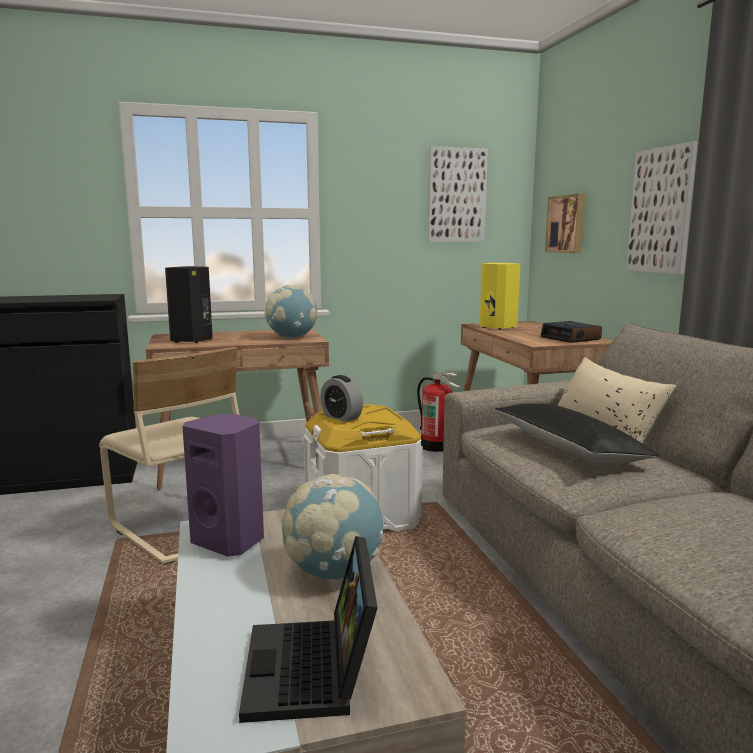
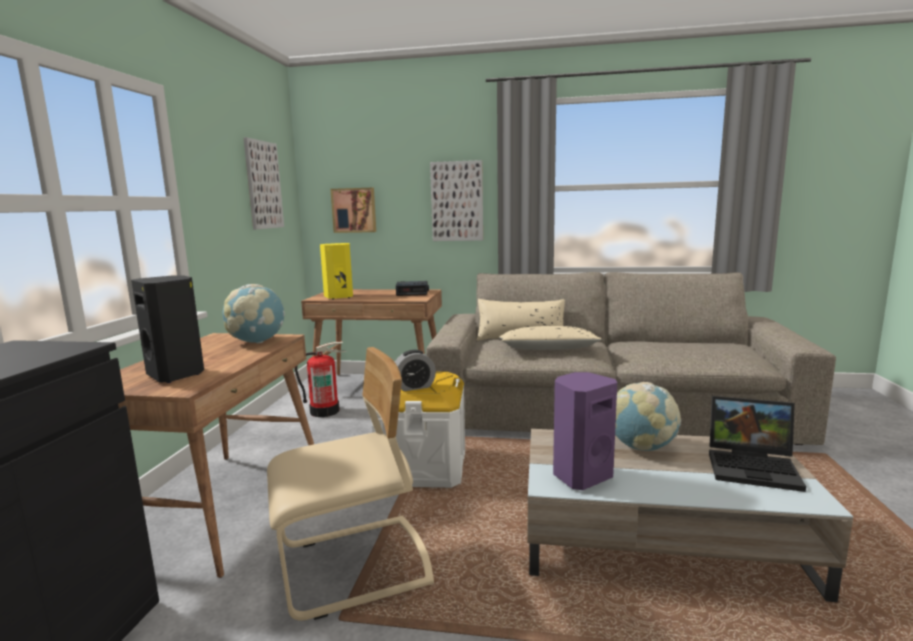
camera: 65 degrees left, 0 degrees up
(569, 449) = (548, 349): black pillow -> beige pillow

